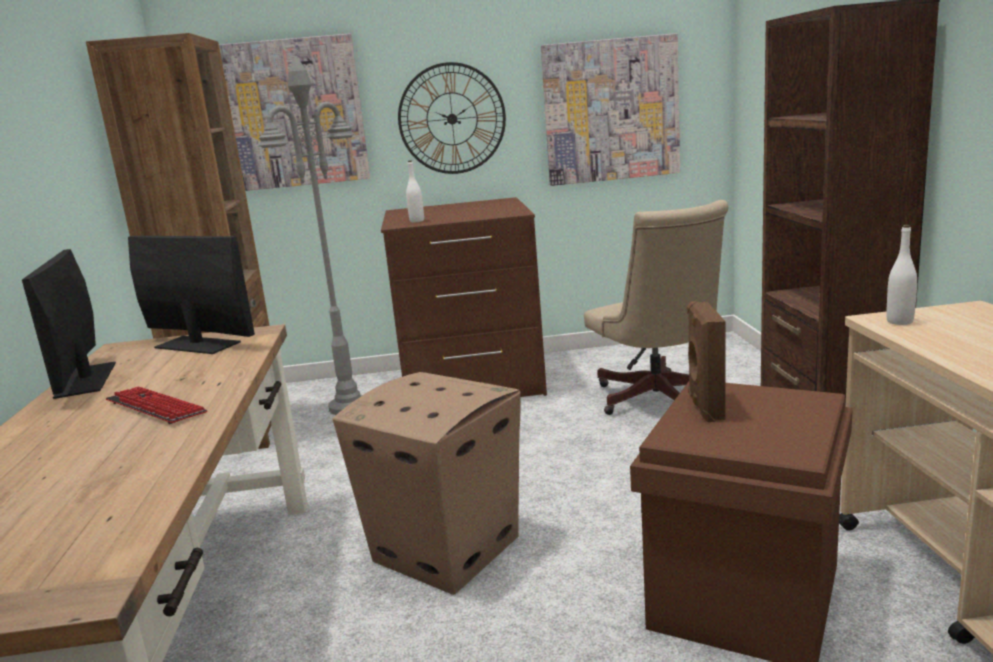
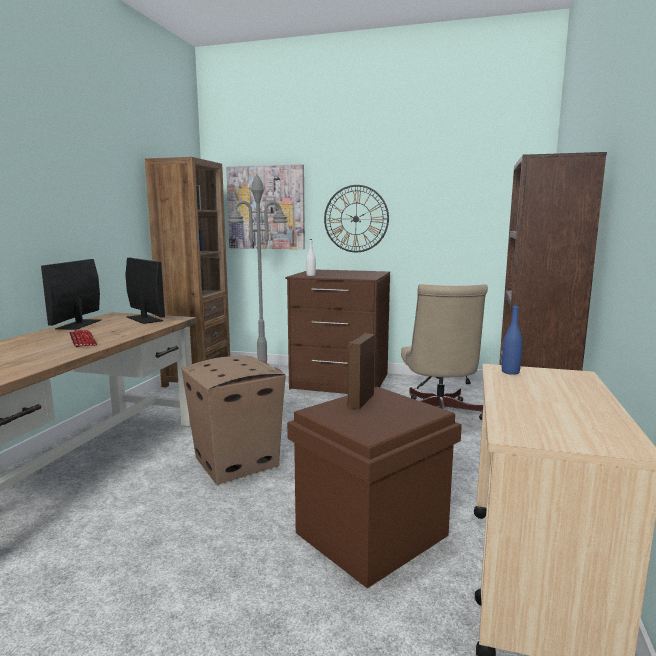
camera: 20 degrees right, 5 degrees down
(611, 110) = (458, 223): picture -> none
(899, 321) = (510, 372): white bottle -> blue bottle

